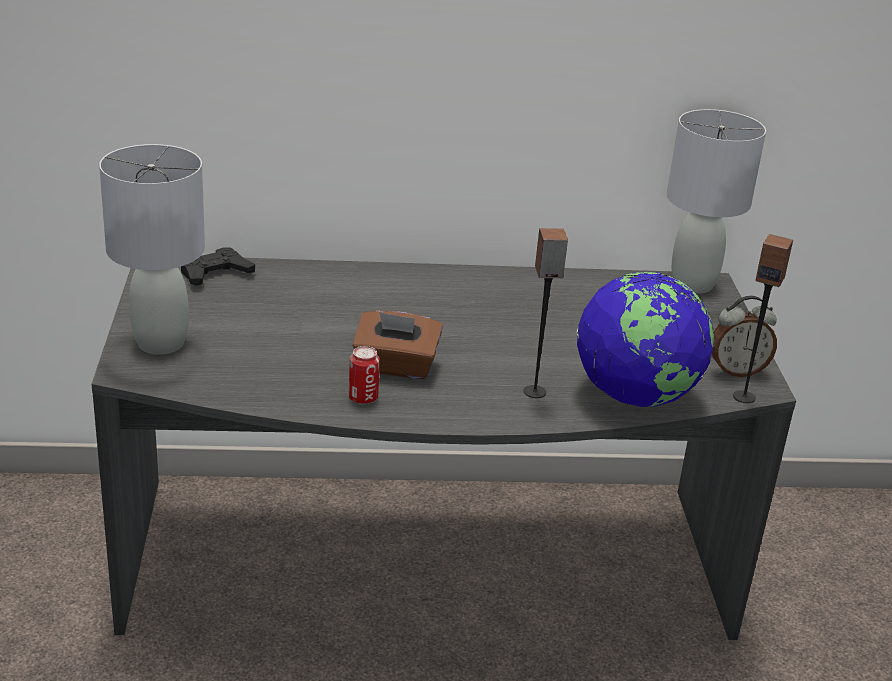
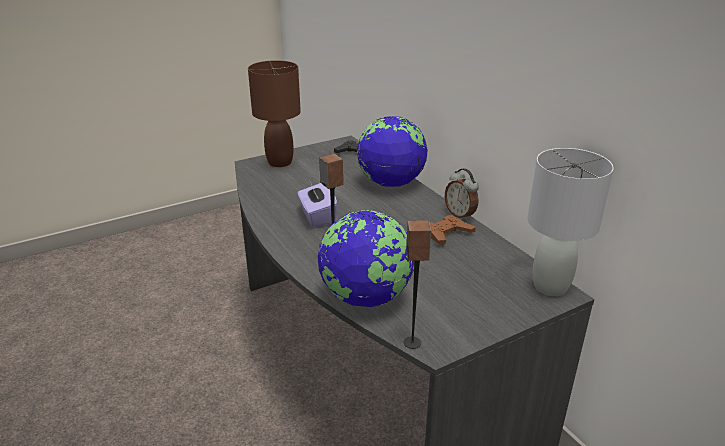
camera: 65 degrees right, 0 degrees up
(162, 343) = (280, 162): grey table lamp -> brown table lamp
(352, 281) = (390, 183): none -> globe
(363, 398) = (278, 217): can -> none
(396, 367) = (317, 217): brown tissue box -> purple tissue box
(533, 296) = (447, 234): none -> brown game controller
(736, 371) = (445, 332): alarm clock -> alarm clock (460, 214)

